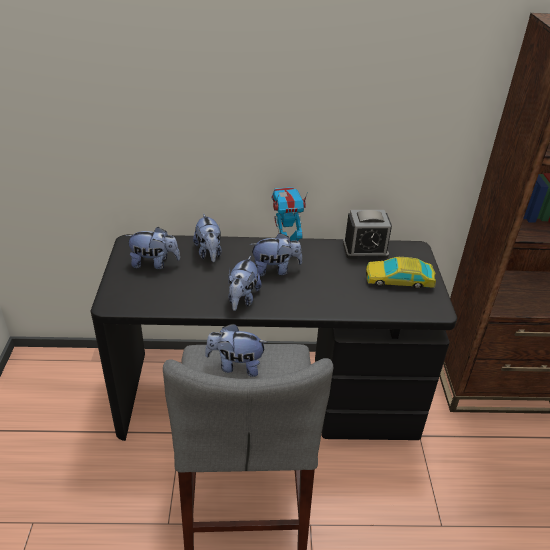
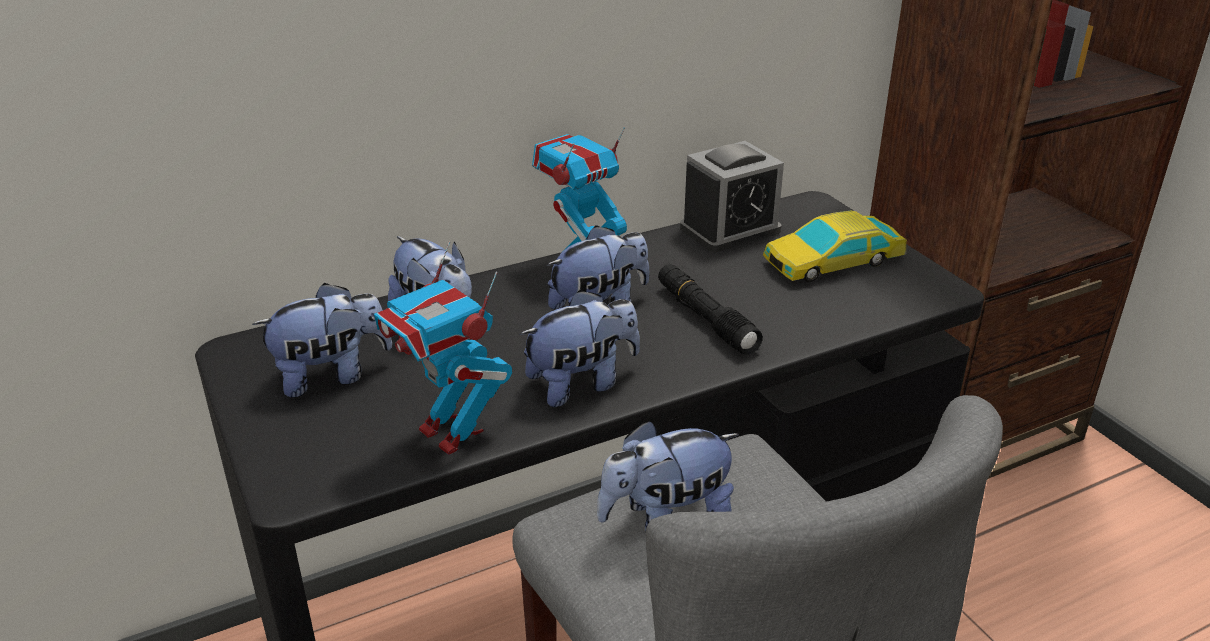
camera: 25 degrees left, 5 degrees down
(179, 302) = (452, 433): none -> toy robot
(242, 299) = (582, 383): plush toy -> plush toy turned 105 degrees counterclockwise
(316, 288) = (705, 318): none -> black flashlight

